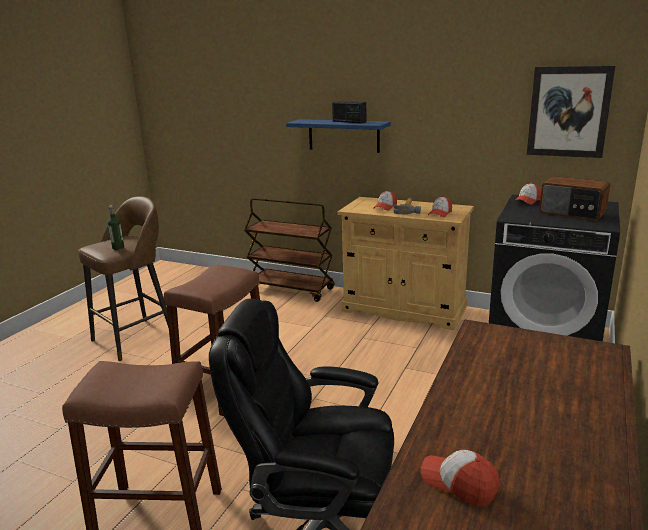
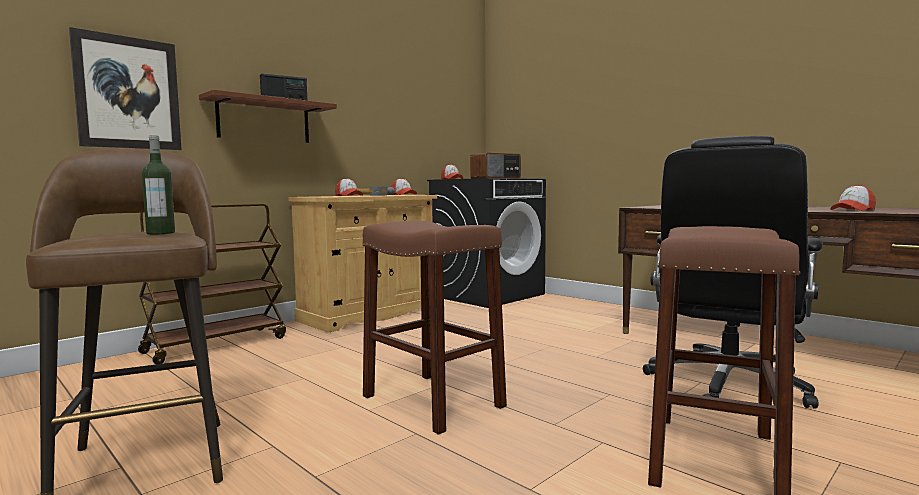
camera: 70 degrees left, 15 degrees down
(343, 135) = (264, 121): blue shelf -> brown shelf
(568, 112) = (450, 111): picture -> picture (128, 93)

